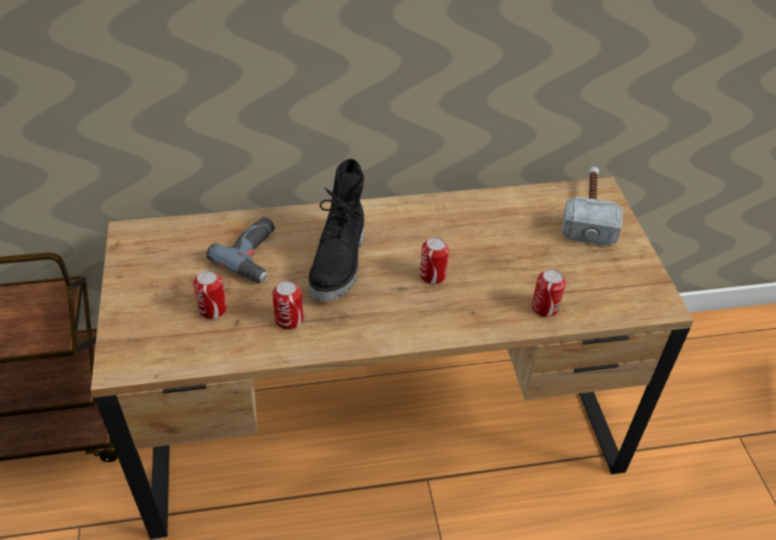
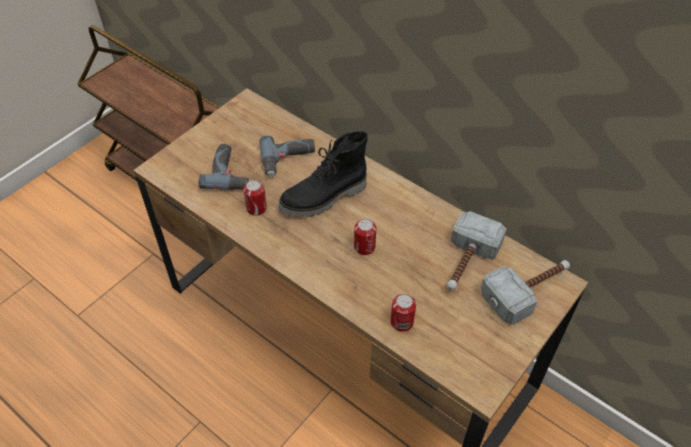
camera: 50 degrees right, 5 degrees up
(213, 309) = (230, 173): can -> power drill
(522, 226) = (466, 262): none -> hammer

